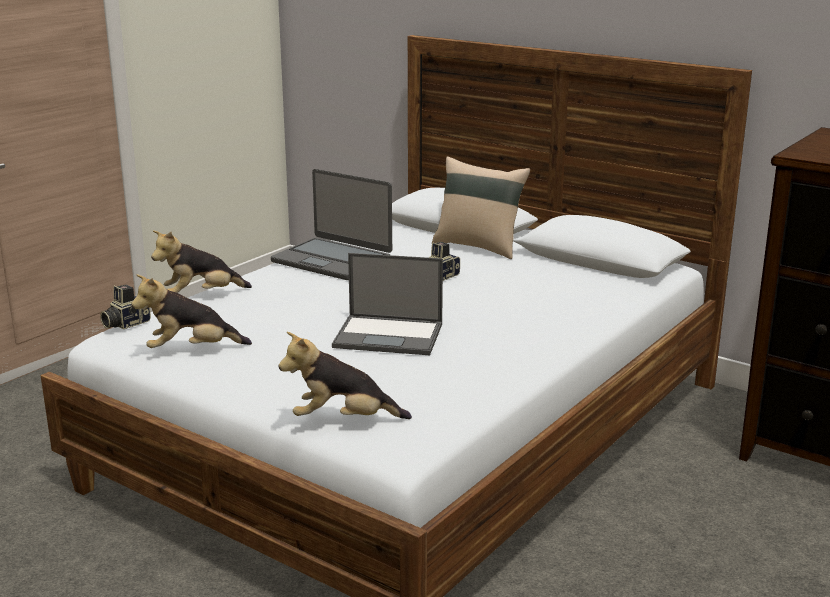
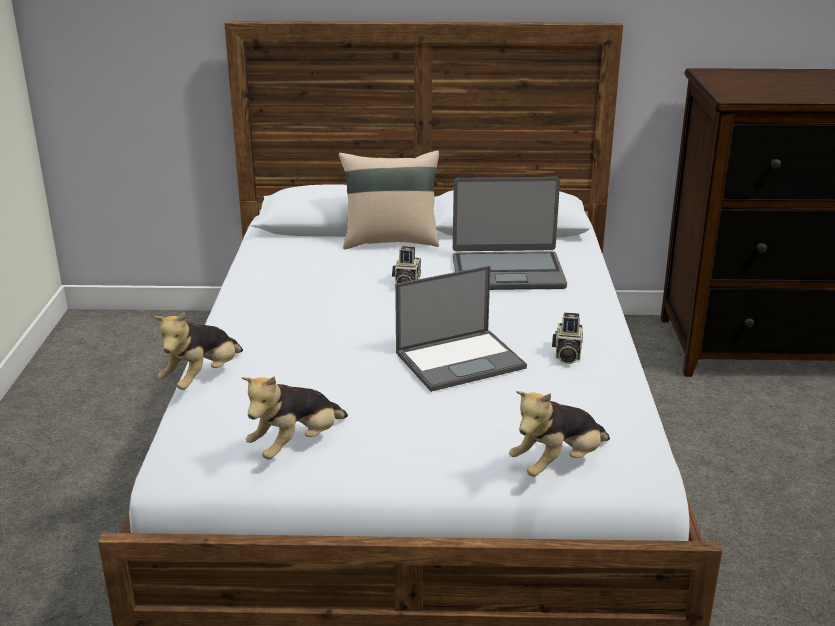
camera: 35 degrees left, 5 degrees up
(125, 323) = (172, 440): camera -> camera (566, 354)
(332, 260) = (277, 294): laptop -> laptop (507, 272)

